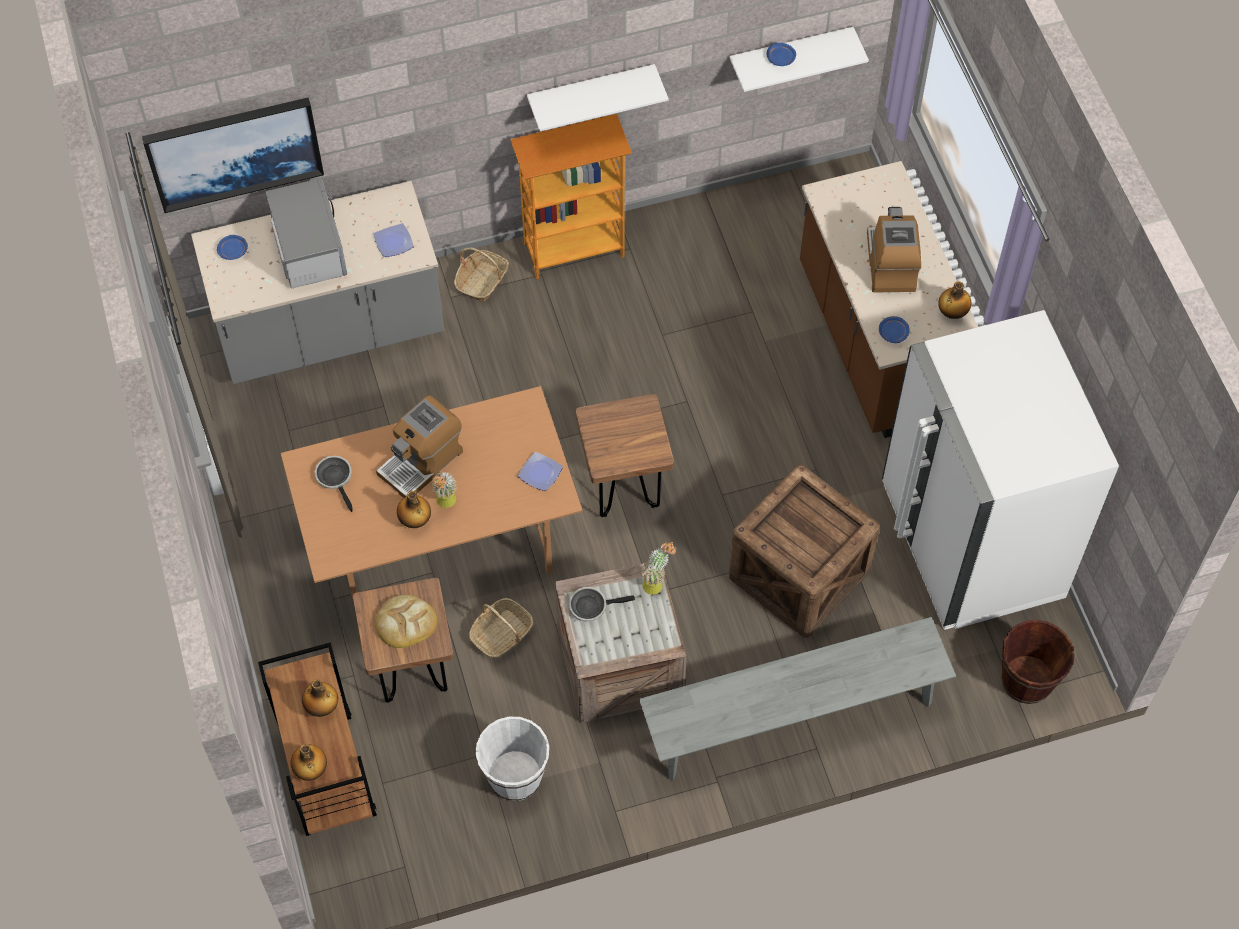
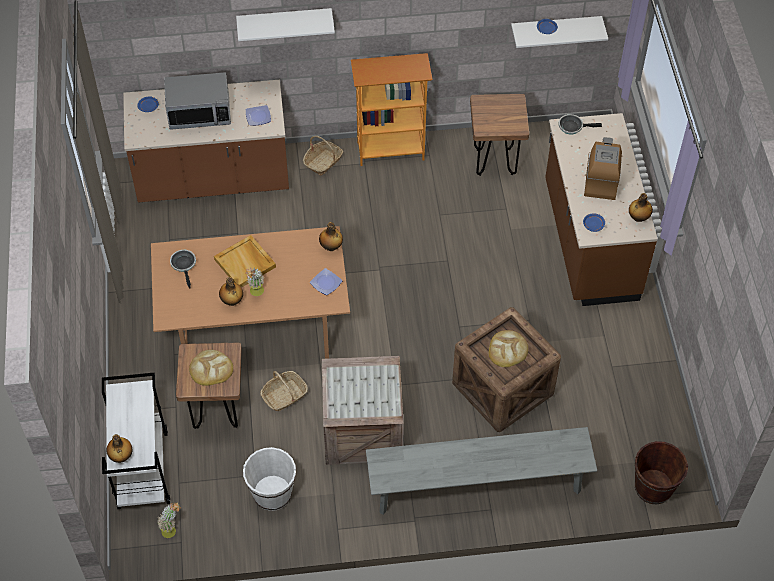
camera: 10 degrees right, 5 degrees down
(234, 152) = (156, 36): picture -> none
(309, 249) = (199, 113): microwave -> microwave turned 90 degrees clockwise
(322, 707) = (139, 416): bottle -> bottle (331, 247)
(327, 772) = (142, 469): brown cart -> white cart
(331, 331) = (213, 179): grey counter -> brown counter
(421, 462) = (245, 263): coffee machine -> beige tray
(591, 92) = (410, 34): white shelf -> white shelf (284, 22)
(591, 606) = (343, 379): frying pan -> frying pan (572, 127)
(624, 490) = (391, 313): brown stool -> brown stool (494, 162)
(657, 583) = (393, 371): potted plant -> potted plant (172, 530)
(805, 527) = (507, 350): none -> bread
(970, 542) = (630, 385): white fridge -> none

